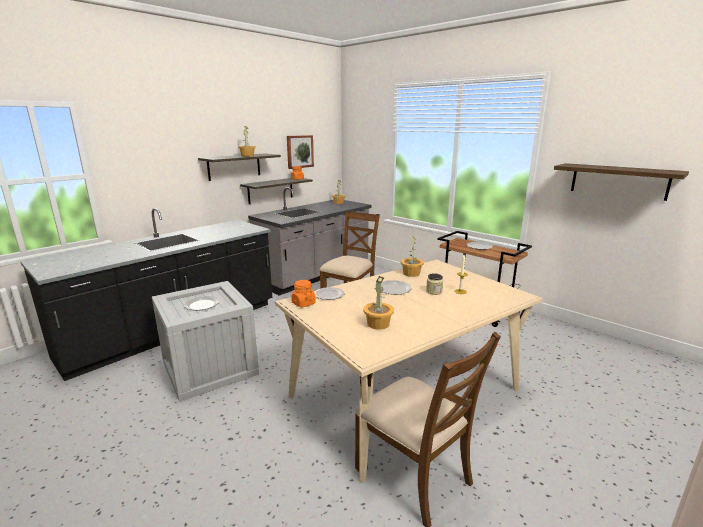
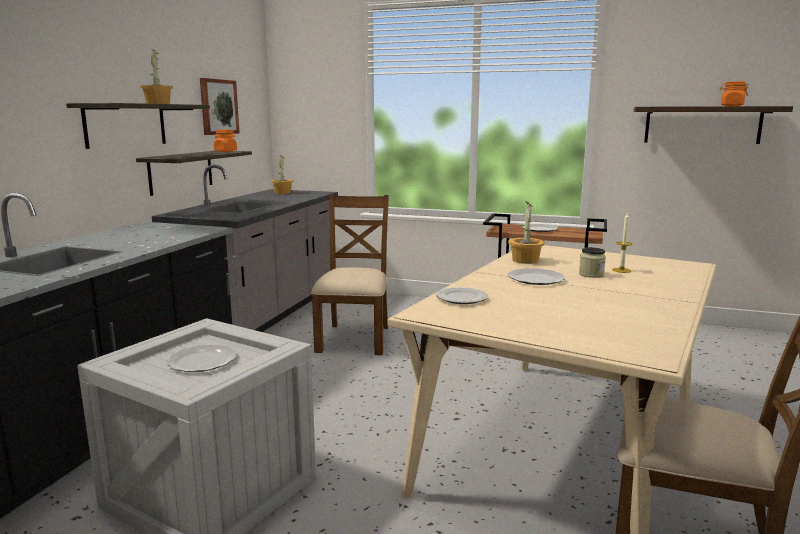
camera: 25 degrees left, 5 degrees down
(303, 303) = (442, 314): orange jar -> orange jar (731, 106)
(378, 324) = (594, 318): potted plant -> none

